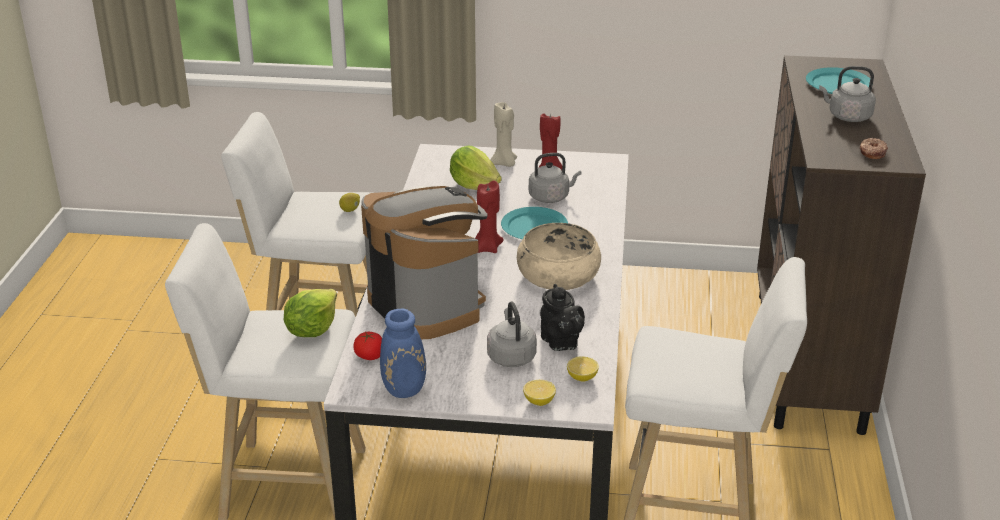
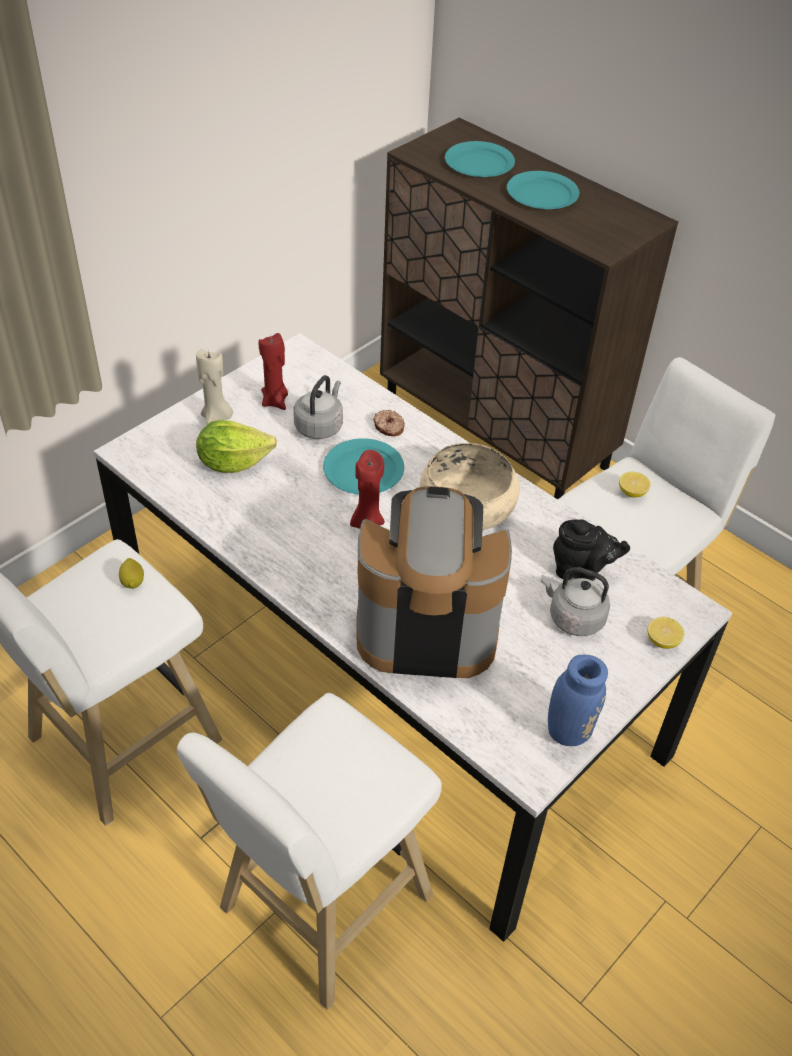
camera: 55 degrees left, 15 degrees up
(312, 329) = (345, 747): lettuce -> none
(369, 356) = (482, 726): tomato -> none
(582, 377) = (648, 590): lemon -> lemon (632, 492)
(847, 116) = (542, 194): grey kettle -> turquoise plate
(872, 153) = (618, 222): donut -> donut (388, 427)

